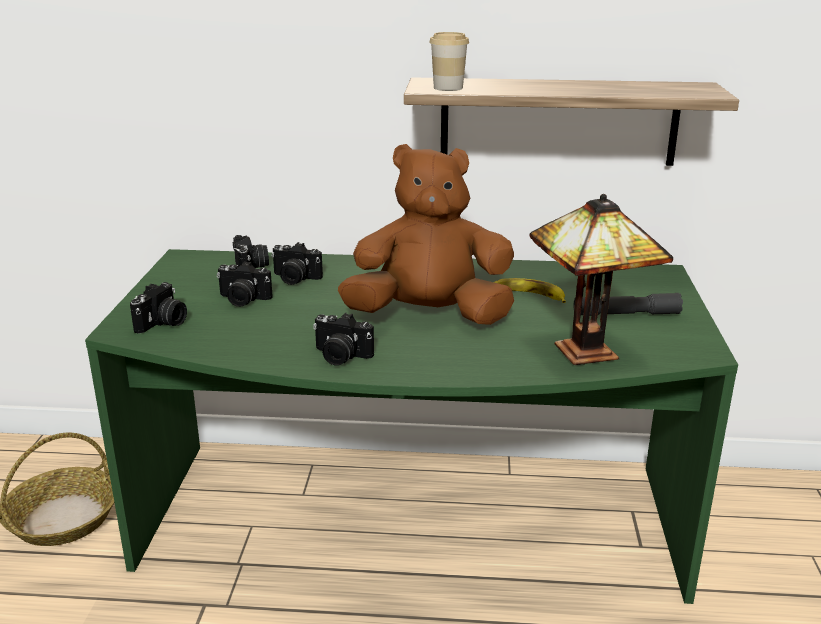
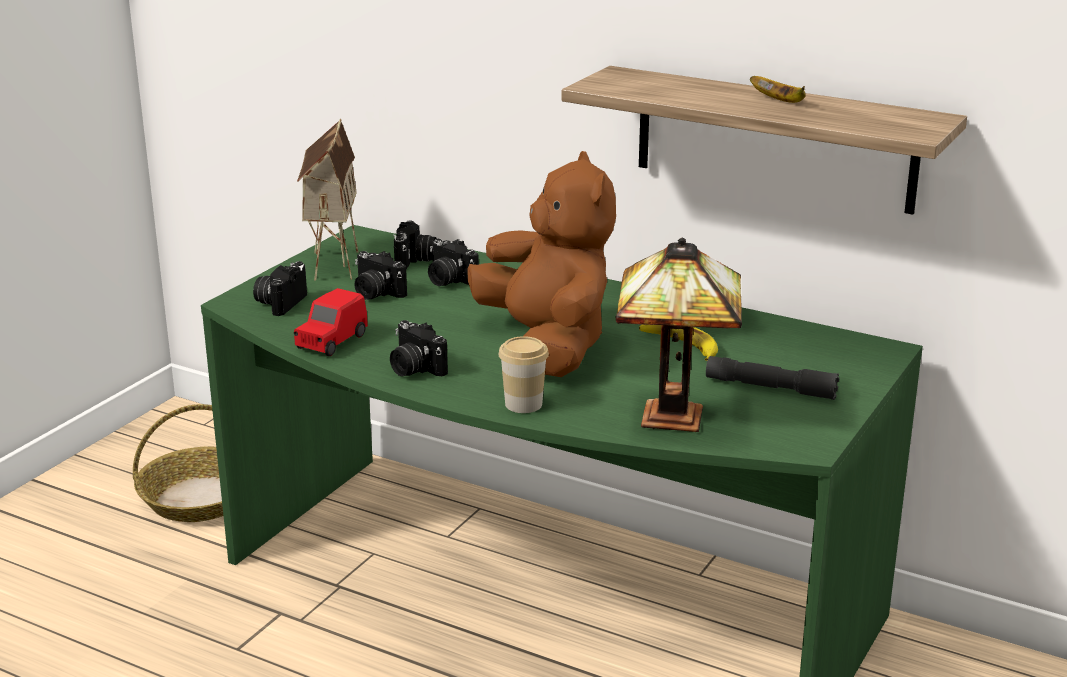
camera: 25 degrees right, 0 degrees up
(163, 323) = (280, 303): camera -> camera turned 150 degrees clockwise
(178, 282) = (331, 262): none -> toy house
(243, 348) = (331, 342): none -> red toy car
(429, 316) = (547, 346): brown plush toy -> brown plush toy turned 45 degrees clockwise
(448, 88) = (620, 87): cup -> cup (523, 404)
(580, 85) = (780, 101): none -> banana

